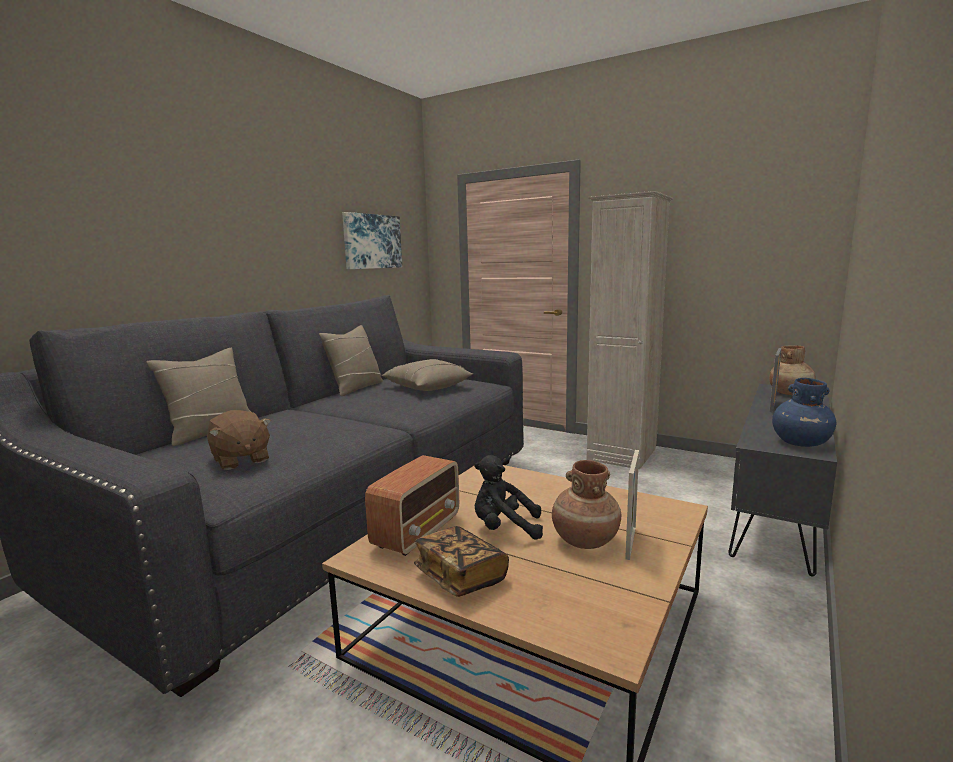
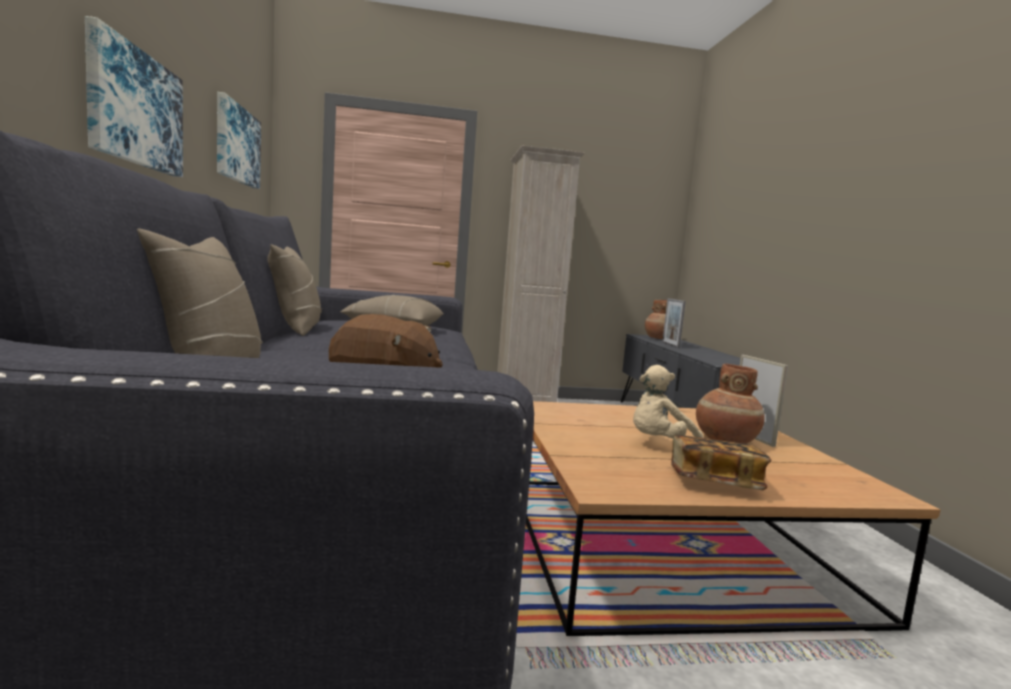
camera: 40 degrees left, 5 degrees down
(251, 254) = (134, 108): none -> picture
(418, 531) = (599, 459): radio -> none
(504, 528) = (659, 444): black plush toy -> beige plush toy
(800, 443) = (738, 362): blue vase -> none

